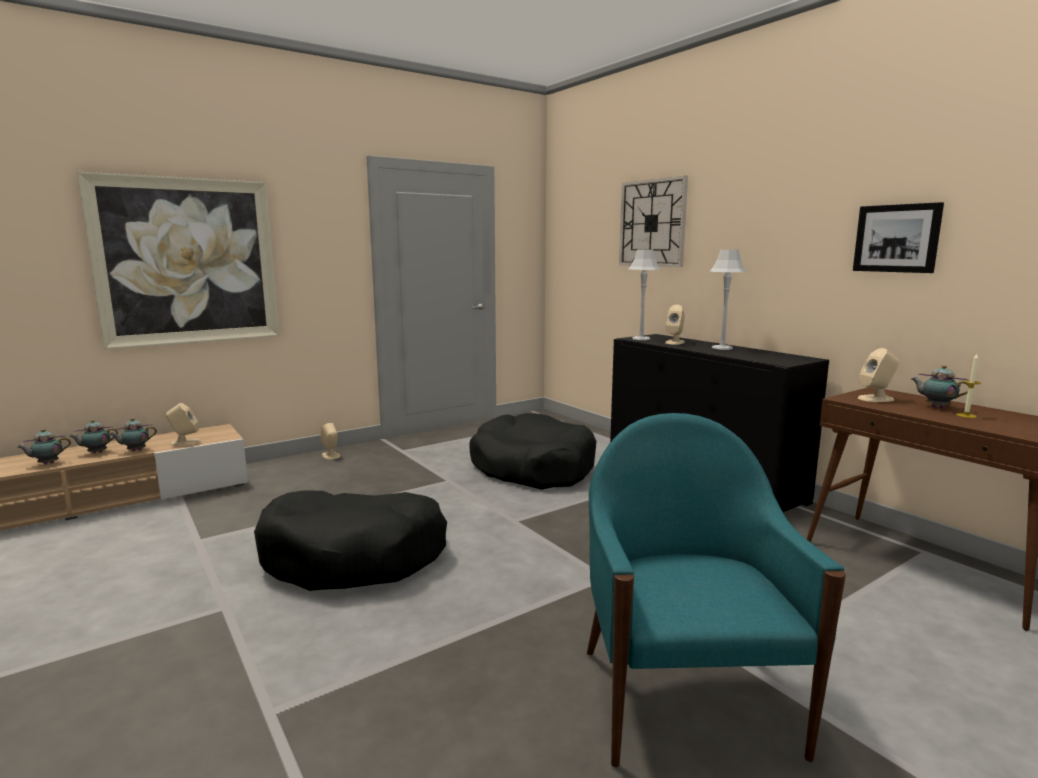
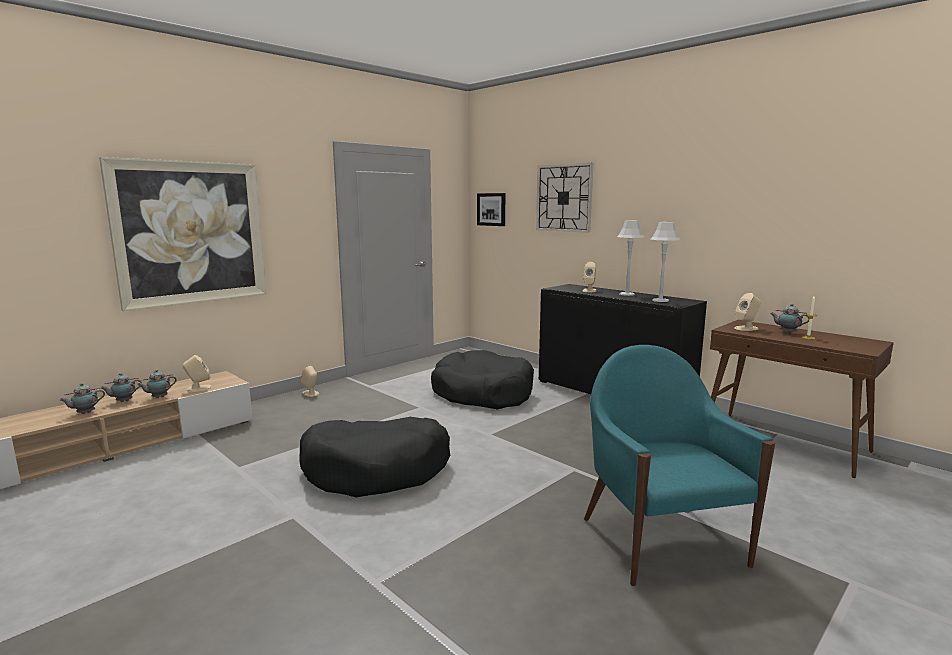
camera: 10 degrees left, 0 degrees up
(641, 338) = (562, 288): grey table lamp -> grey table lamp (660, 300)
(897, 238) = (753, 214): picture -> picture (491, 209)

